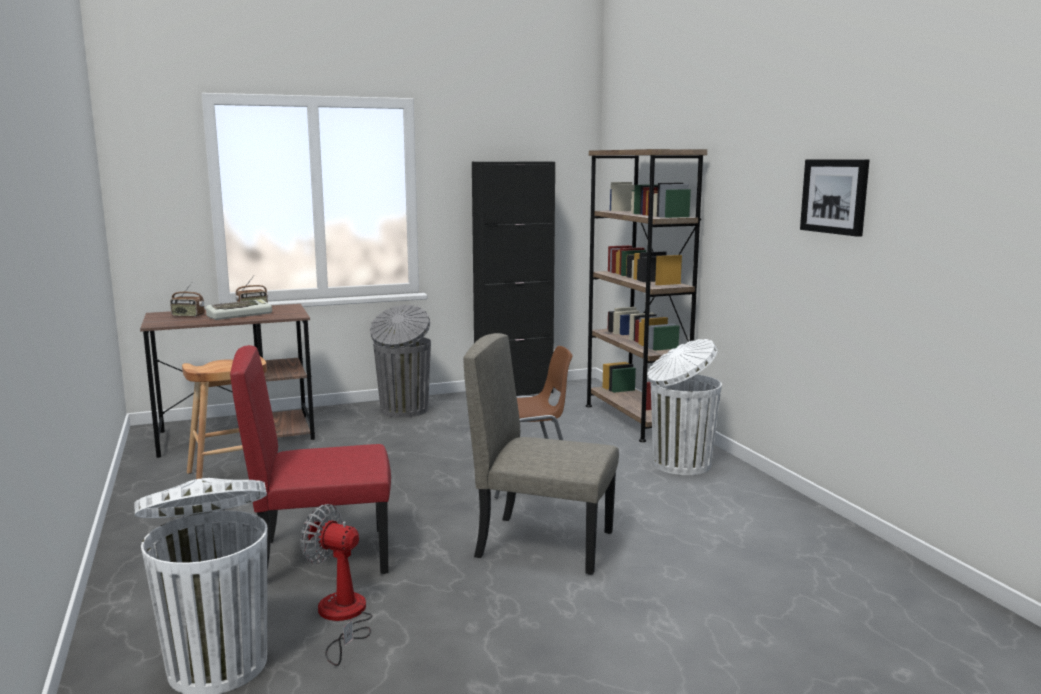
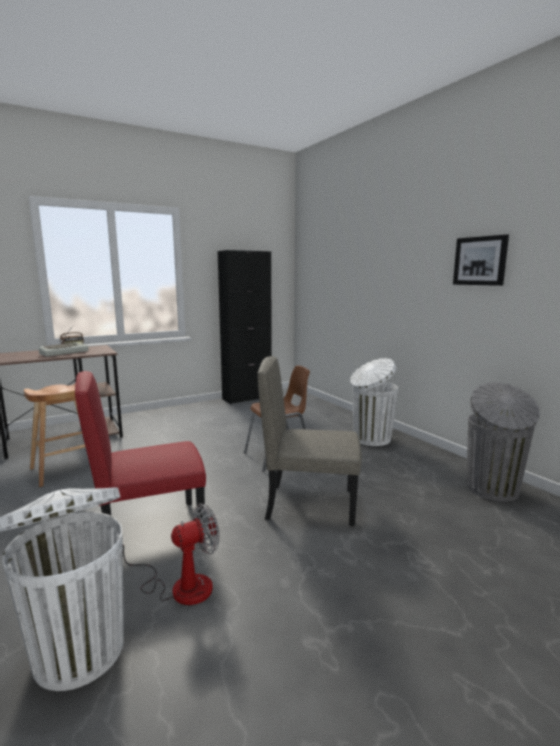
camera: 10 degrees left, 0 degrees up
(188, 316) = (25, 354): radio -> none
(342, 618) = (179, 586): fan -> fan turned 135 degrees clockwise
(403, 410) = (179, 414): grey trash can -> grey trash can (492, 490)
(635, 419) = (329, 411): brown bookcase -> none

